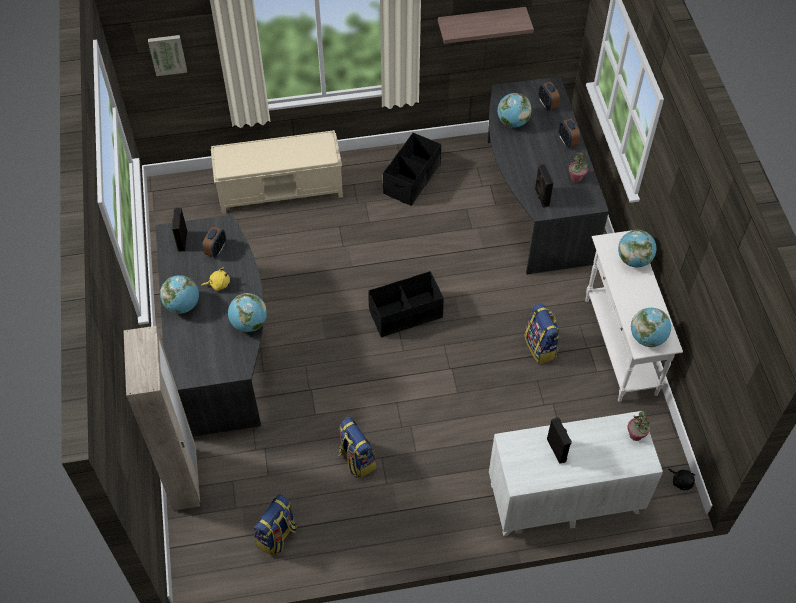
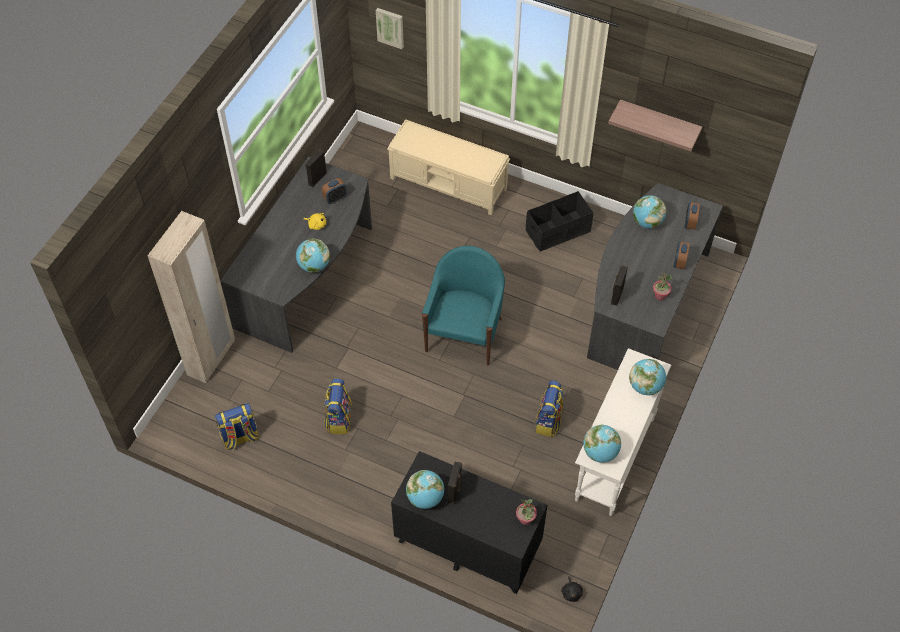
camera: 35 degrees right, 0 degrees up
(183, 305) = (279, 226): globe -> globe (425, 498)
(406, 314) = (464, 333): black storage box -> turquoise armchair
(563, 498) = (467, 544): white dresser -> black dresser

